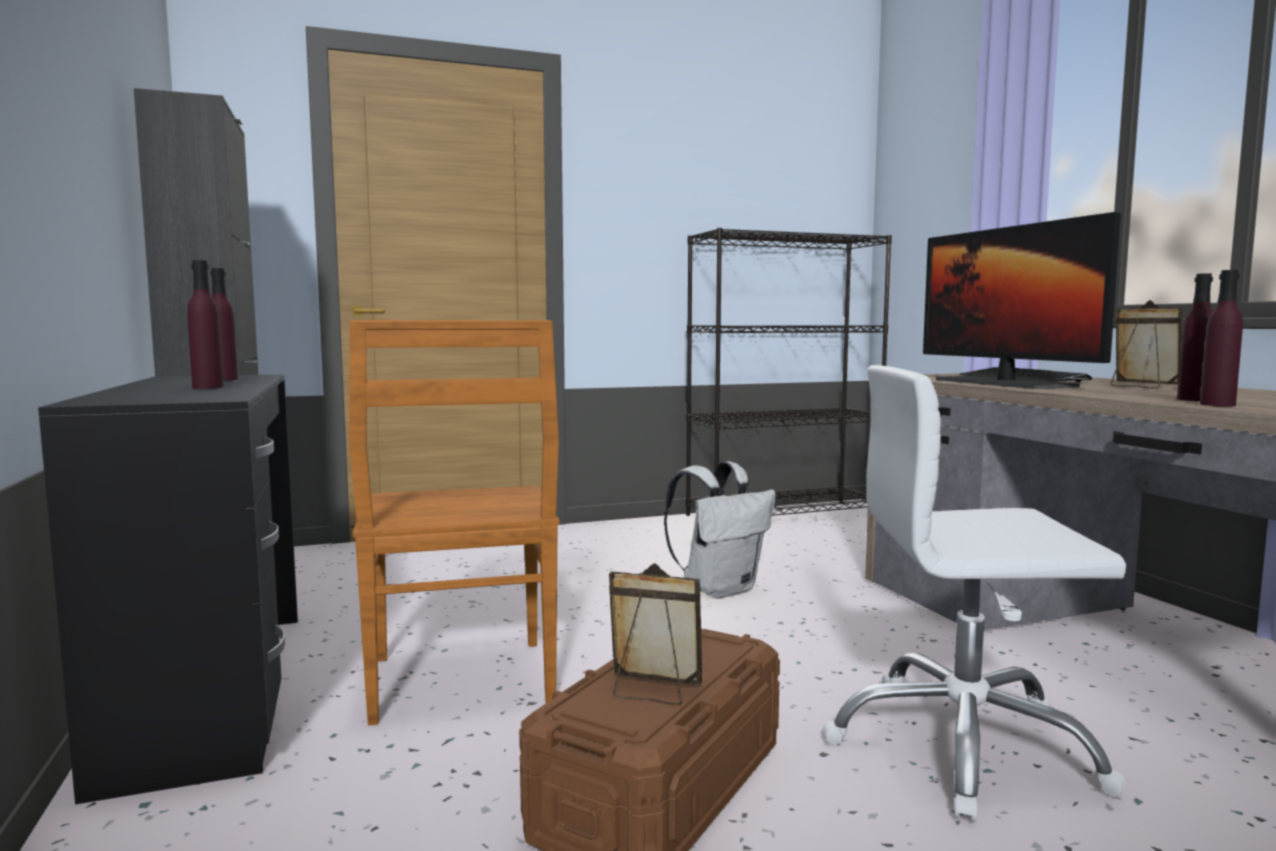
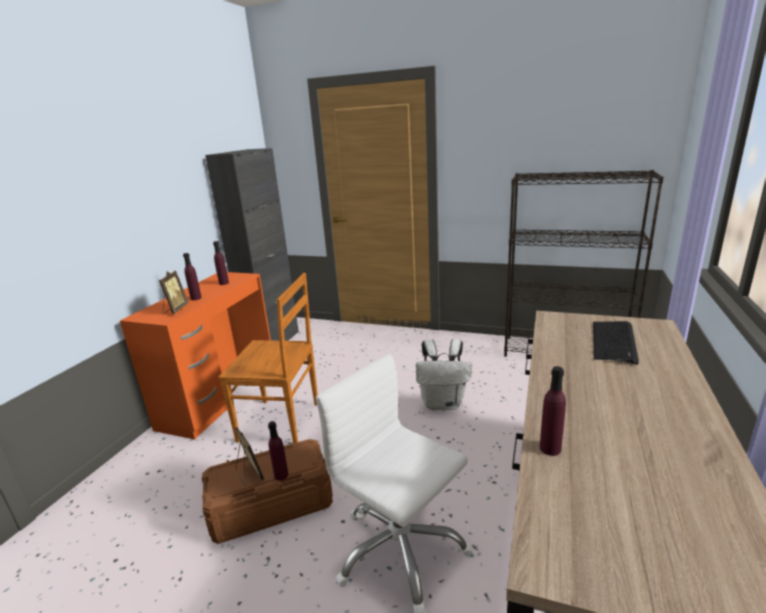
camera: 40 degrees right, 15 degrees up
(210, 691) = (220, 395): black desk -> orange desk
(461, 683) = (282, 422): brown chair -> brown chair turned 105 degrees counterclockwise
(1003, 383) = (563, 352): monitor -> none
(1141, 387) = (638, 389): picture frame -> picture frame (175, 310)
(1193, 399) = (572, 431): purple bottle -> purple bottle (281, 475)

